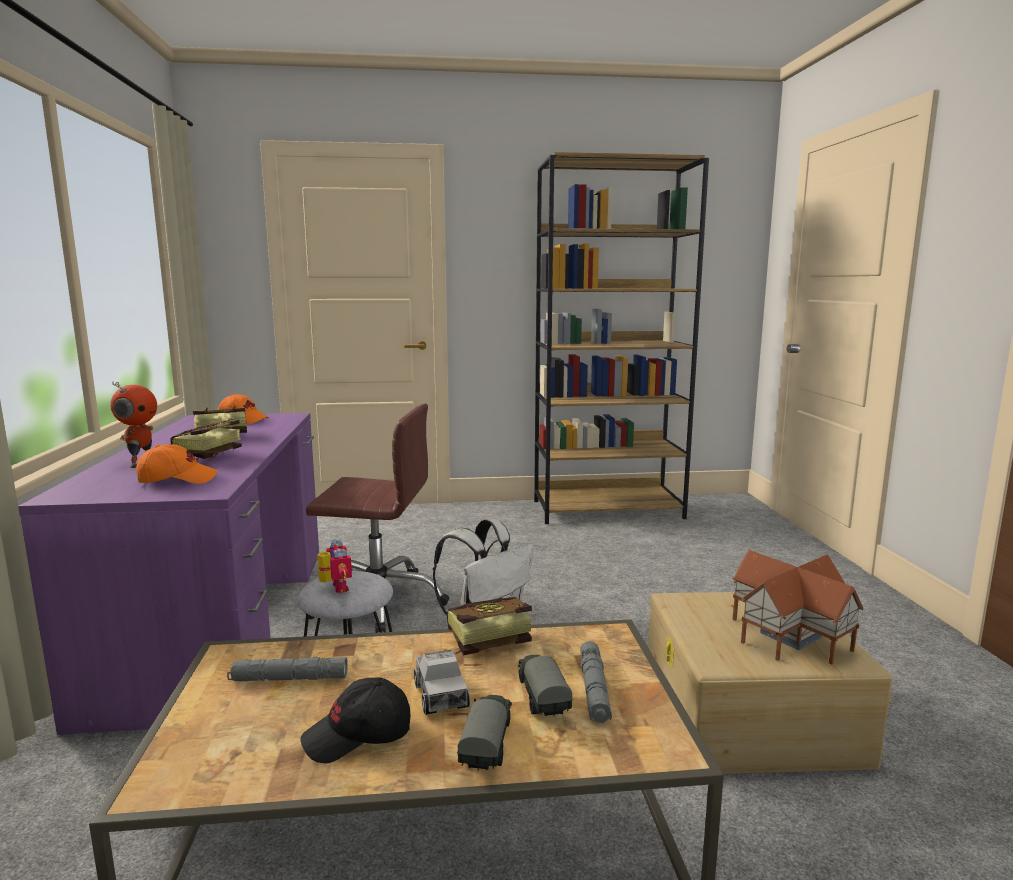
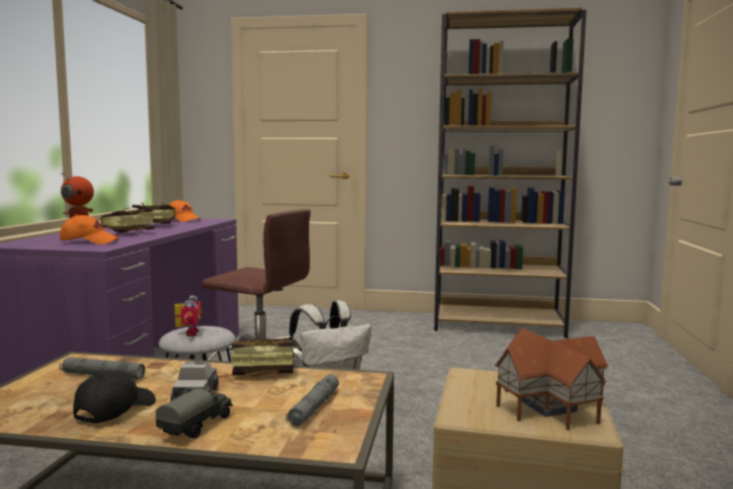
camera: 15 degrees right, 5 degrees down
(358, 736) = (115, 410): black cap -> black cap turned 120 degrees clockwise
(541, 698) = (268, 407): toy truck -> none

